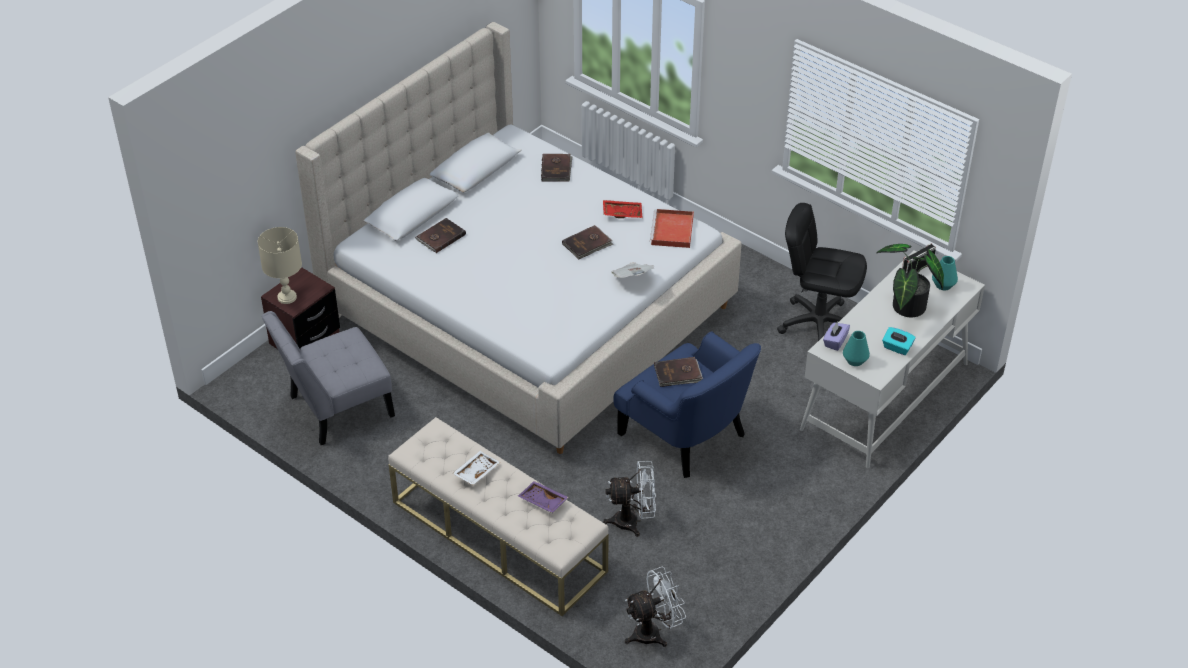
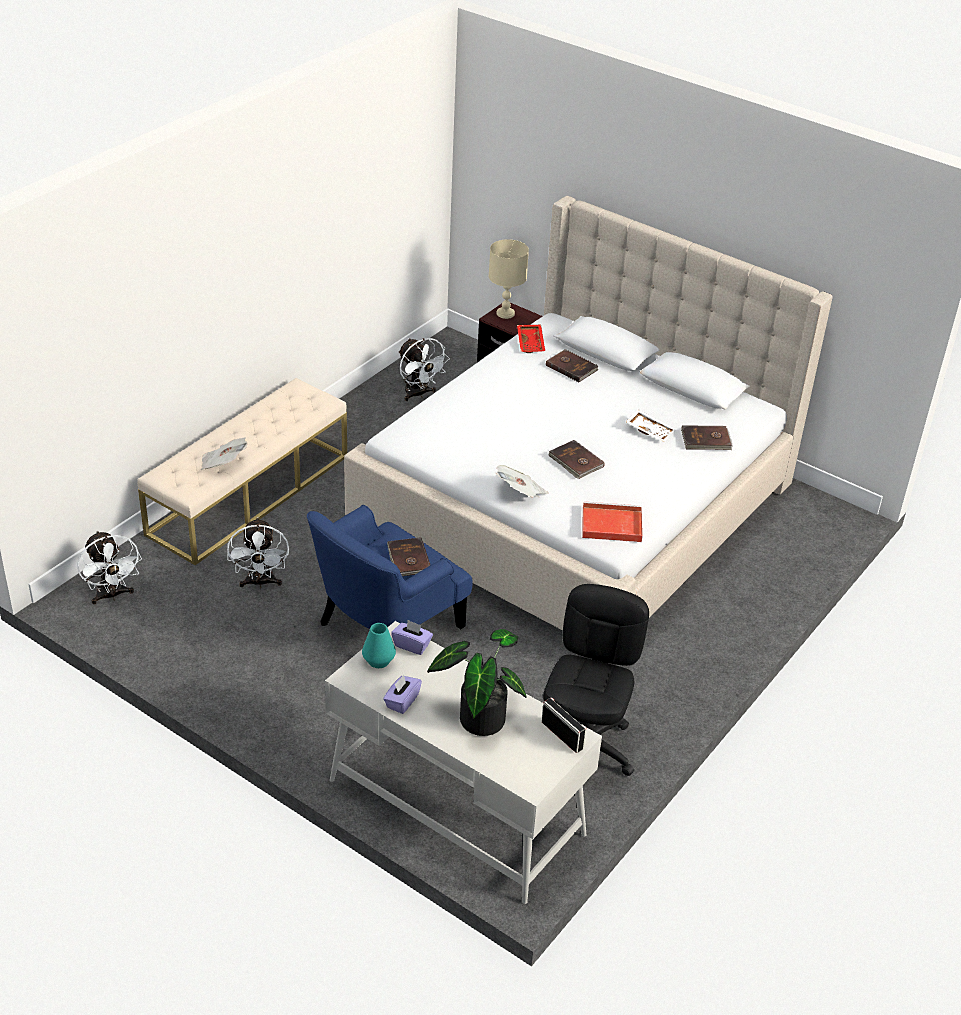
camera: 85 degrees right, 5 degrees down
(335, 408) = (418, 394): grey chair -> white fan
(476, 471) = (267, 424): white tray -> white tray (650, 430)
(542, 501) = (223, 464): purple tray -> newspaper
(622, 213) = (637, 487): red tray -> red tray (531, 343)
(897, 348) = (402, 701): turquoise tissue box -> purple tissue box
(943, 285) = (530, 760): turquoise vase -> none

